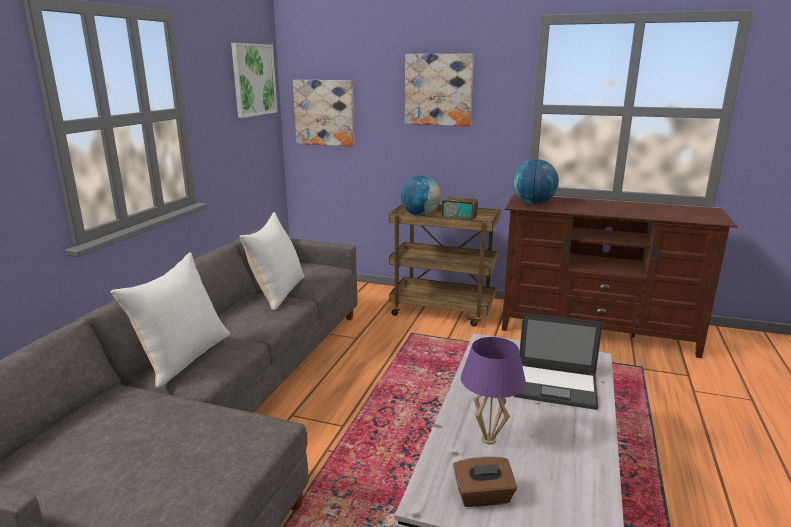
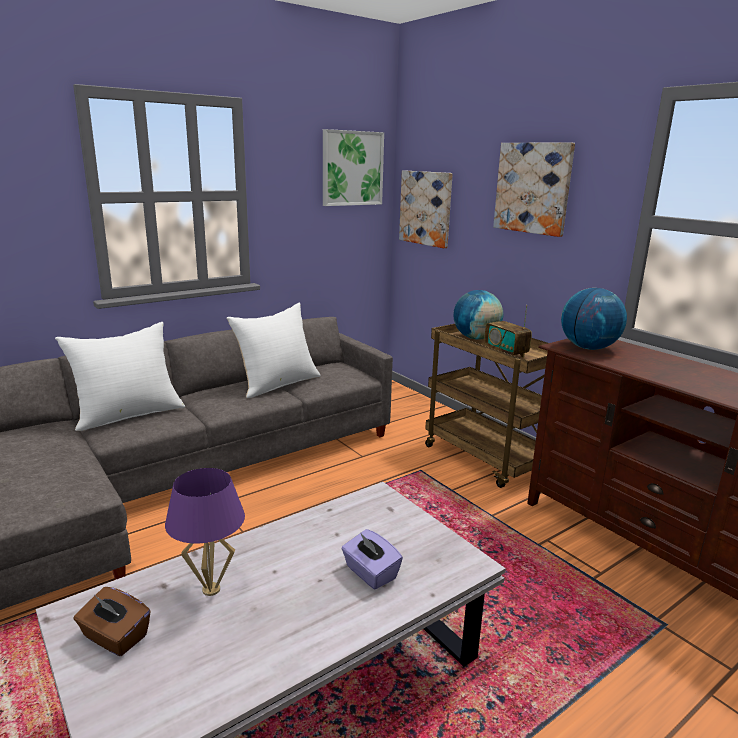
camera: 35 degrees right, 0 degrees up
(556, 386) = (370, 573): laptop -> purple tissue box

